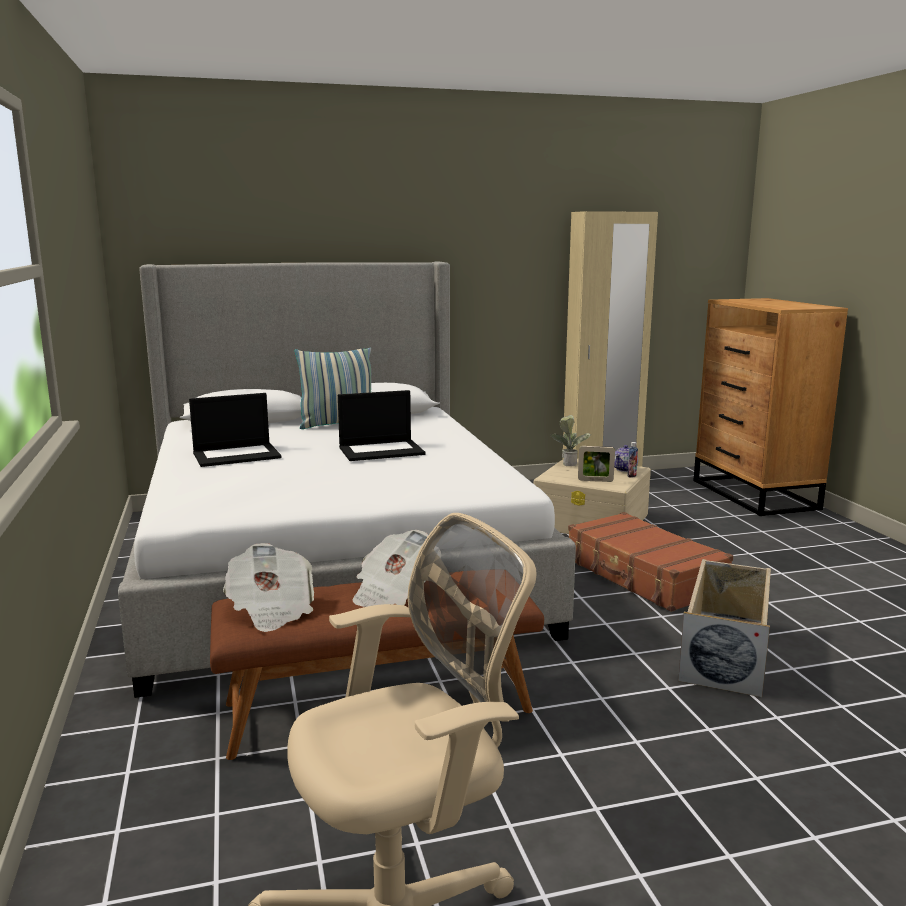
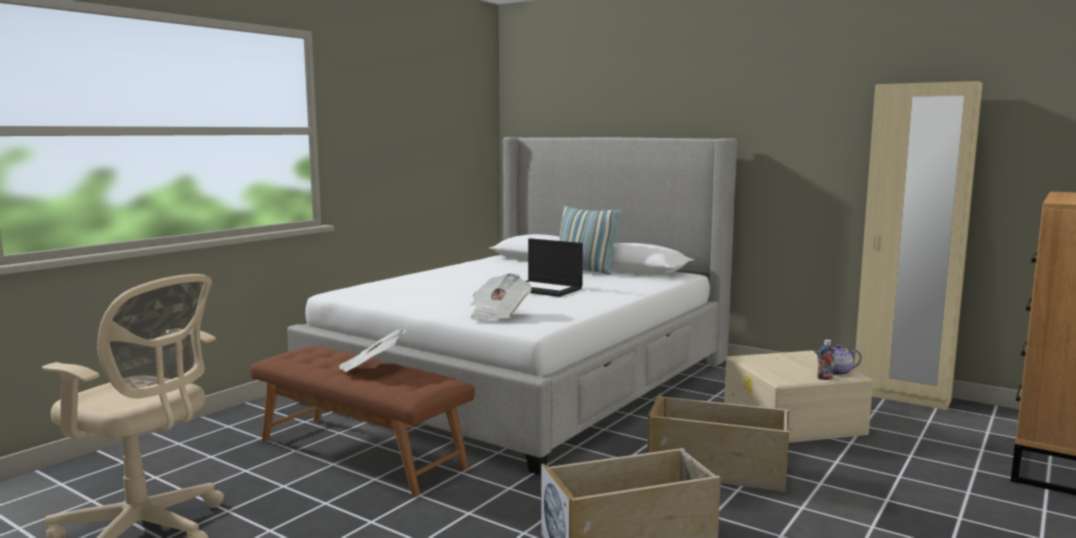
camera: 50 degrees right, 5 degrees down
(237, 455) = (464, 274): laptop -> none
(271, 610) = (307, 355): newspaper -> newspaper (498, 314)
(568, 463) = (796, 354): potted plant -> none
(595, 480) = (775, 371): picture frame -> none
(643, 576) = (718, 470): brown suitcase -> beige storage box

